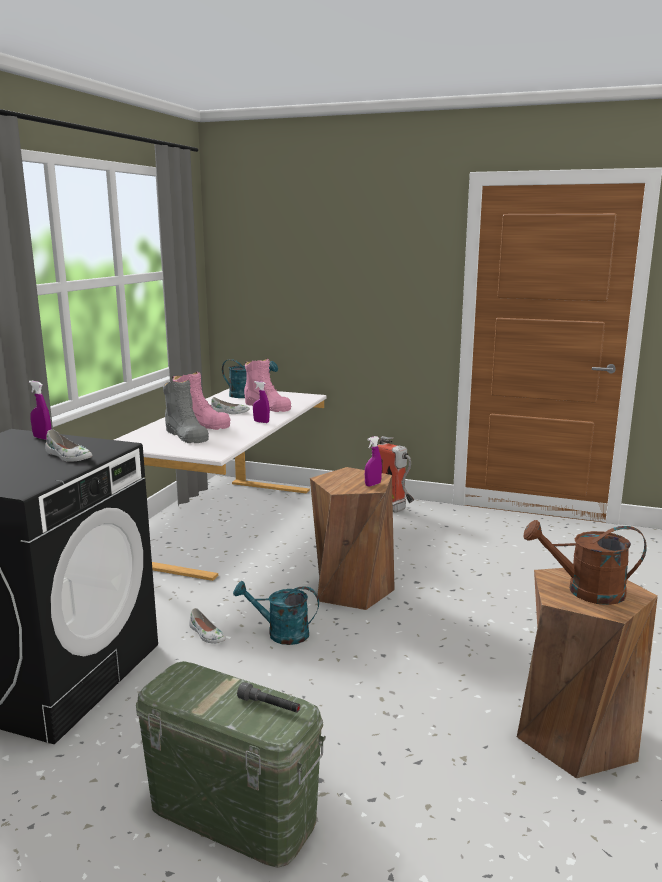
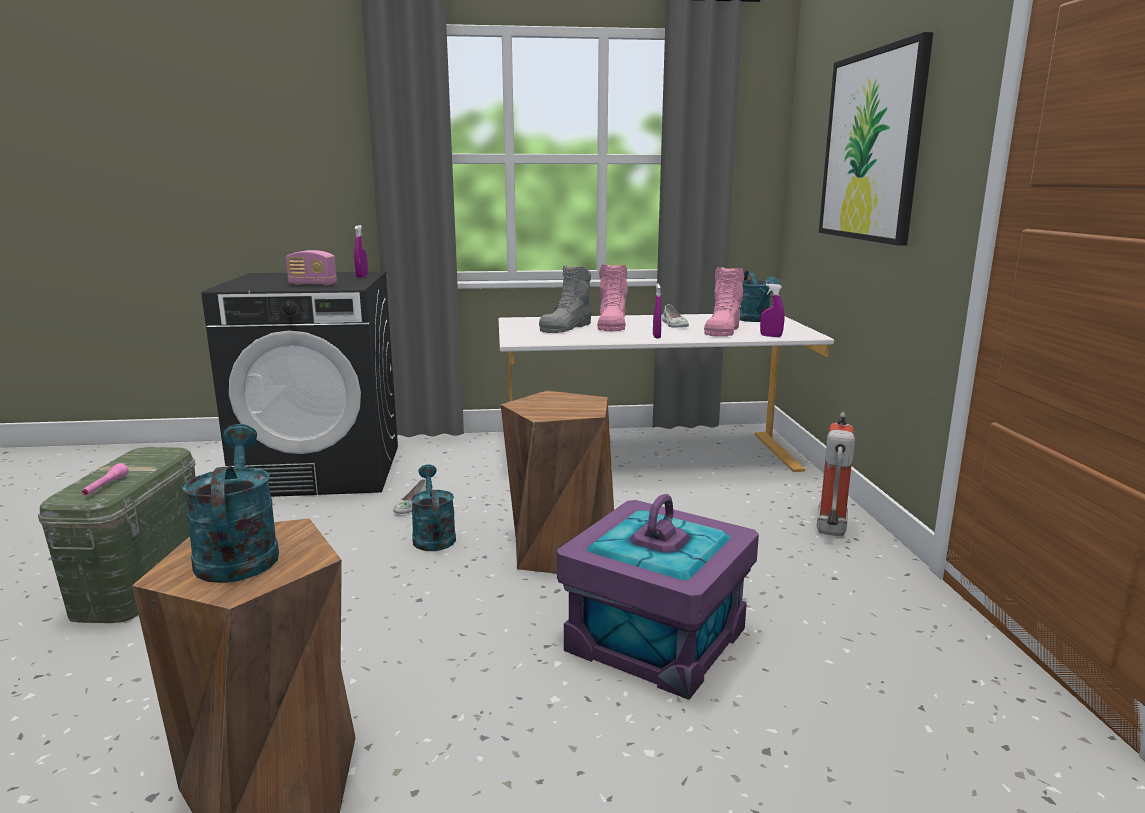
camera: 65 degrees right, 0 degrees up
(68, 456) = (312, 284): white shoe -> radio
(269, 706) = (105, 487): grey flashlight -> pink flashlight
(338, 269) = (871, 147): none -> picture
(373, 484) = (554, 414): purple spray bottle -> purple spray bottle (771, 336)
(482, 586) = (657, 640): none -> purple storage box
(585, 591) = (238, 553): brown watering can -> turquoise watering can

